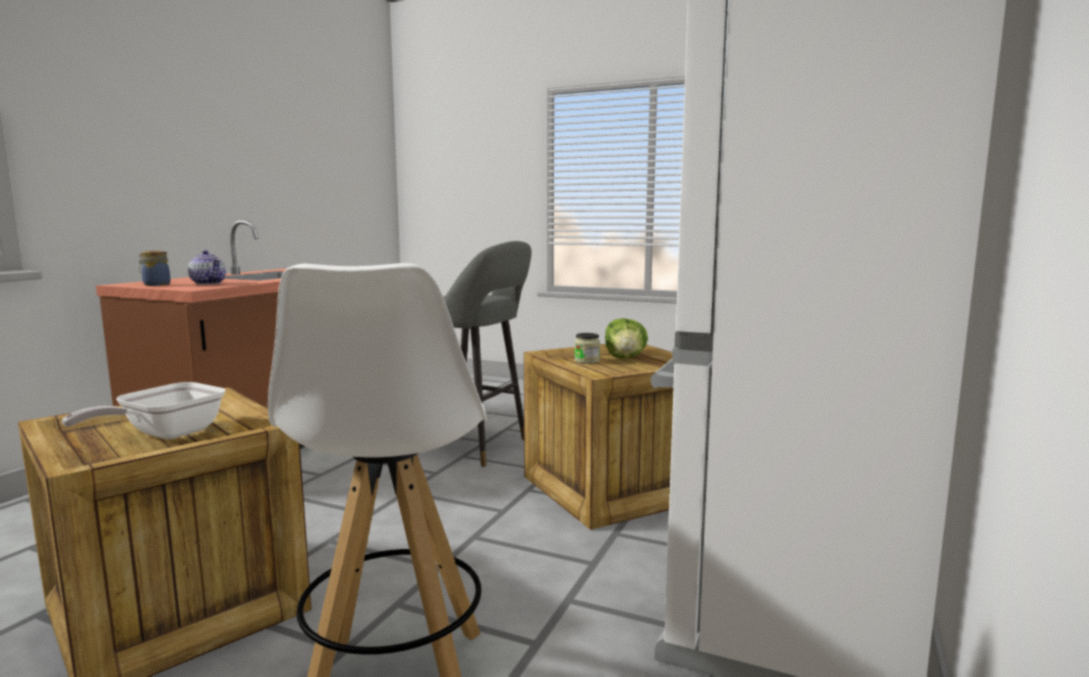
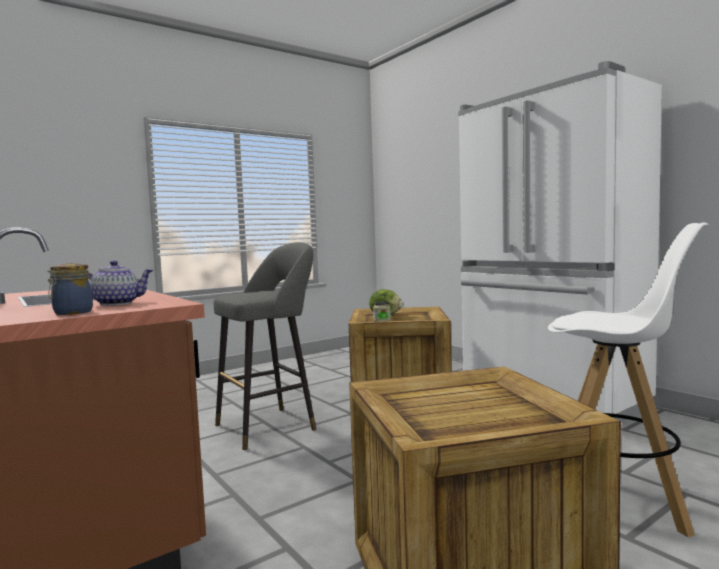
camera: 60 degrees left, 5 degrees down
(165, 435) = (481, 404): frying pan -> none

